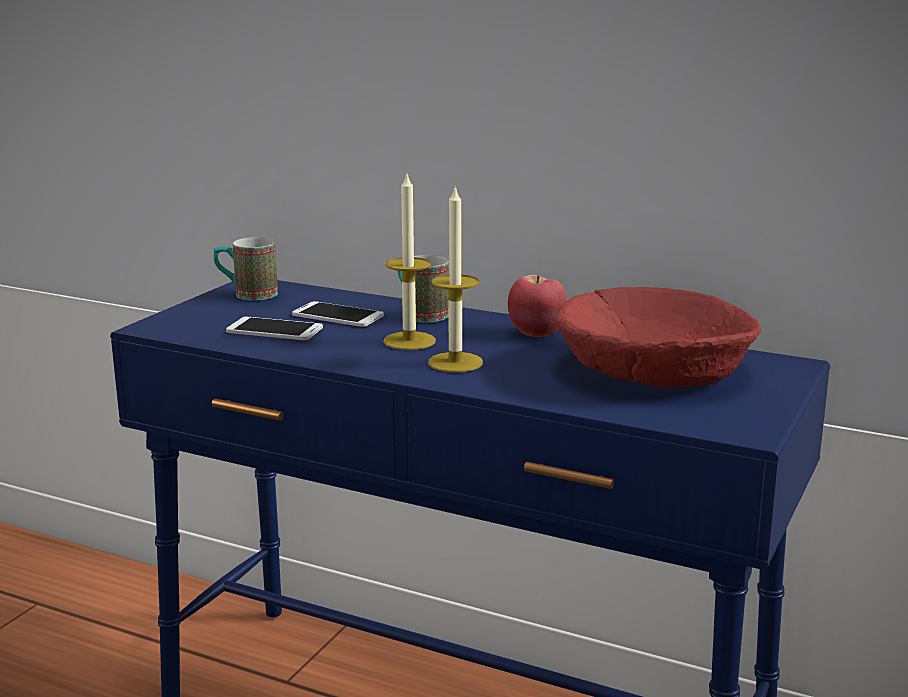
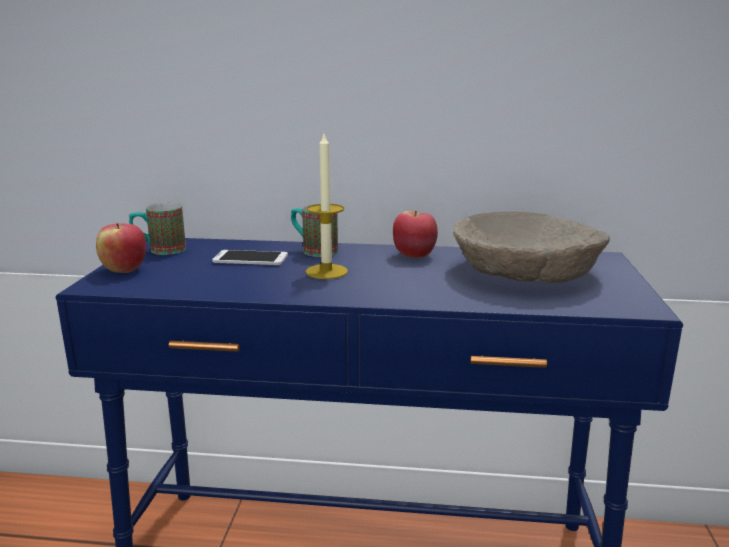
camera: 20 degrees left, 0 degrees up
(193, 313) = (124, 270): none -> apple
(274, 330) = (208, 275): phone -> none
(455, 362) = (379, 284): candle -> none
(653, 370) = (525, 272): red bowl -> beige bowl

